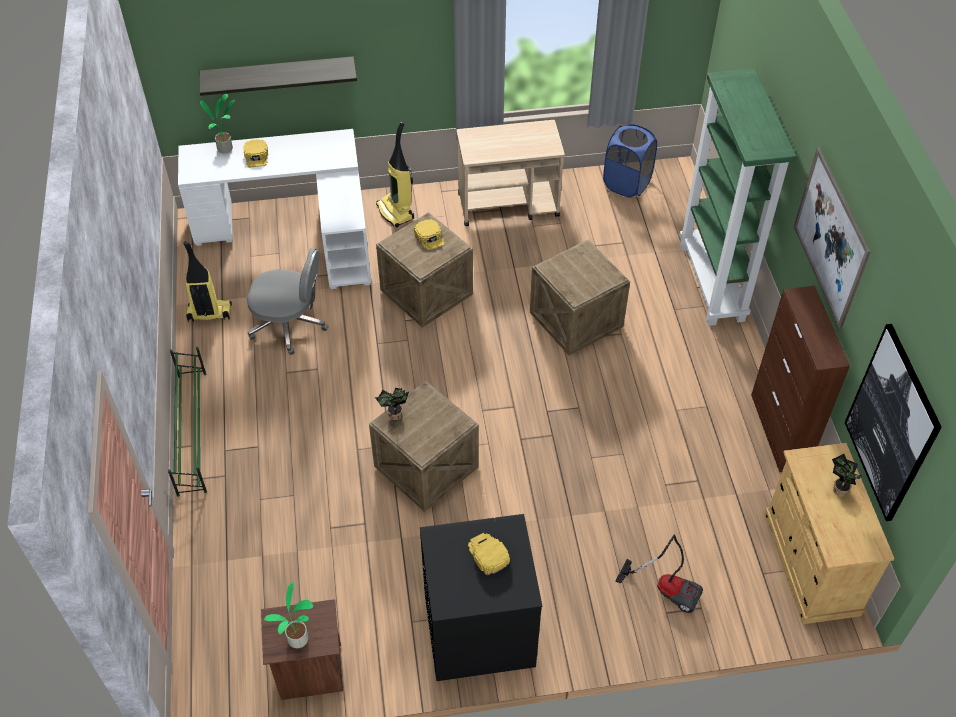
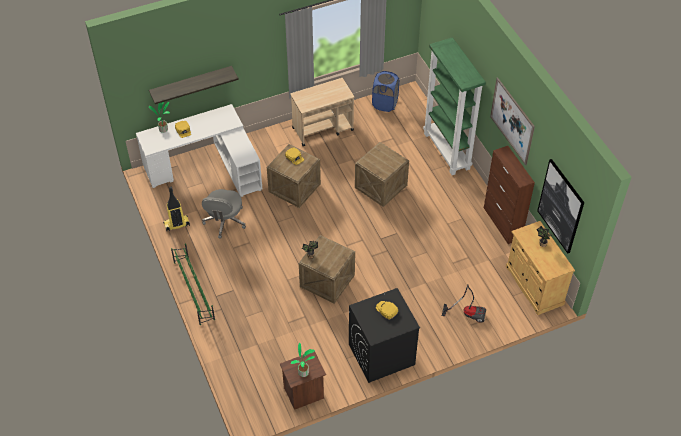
camera: 15 degrees left, 0 degrees up
(290, 324) = (225, 221): grey office chair -> grey office chair turned 105 degrees clockwise
(396, 212) = (261, 145): vacuum cleaner -> none

